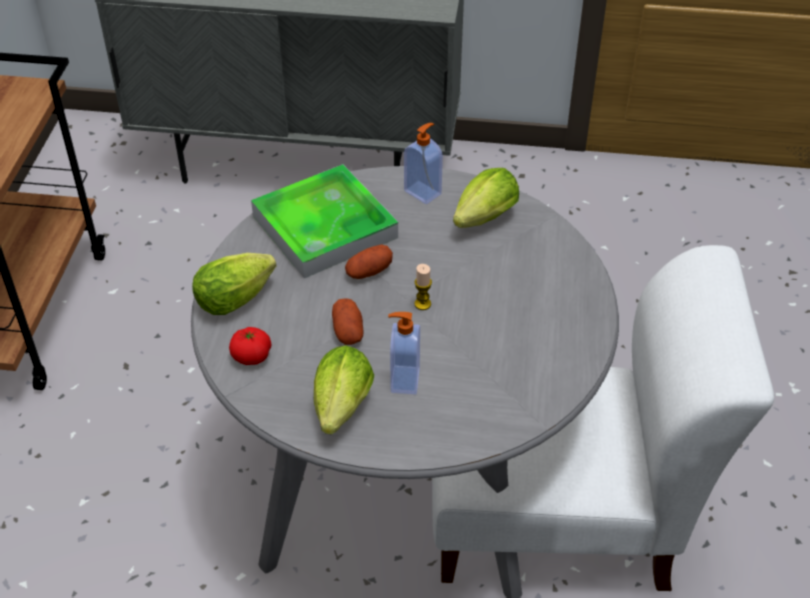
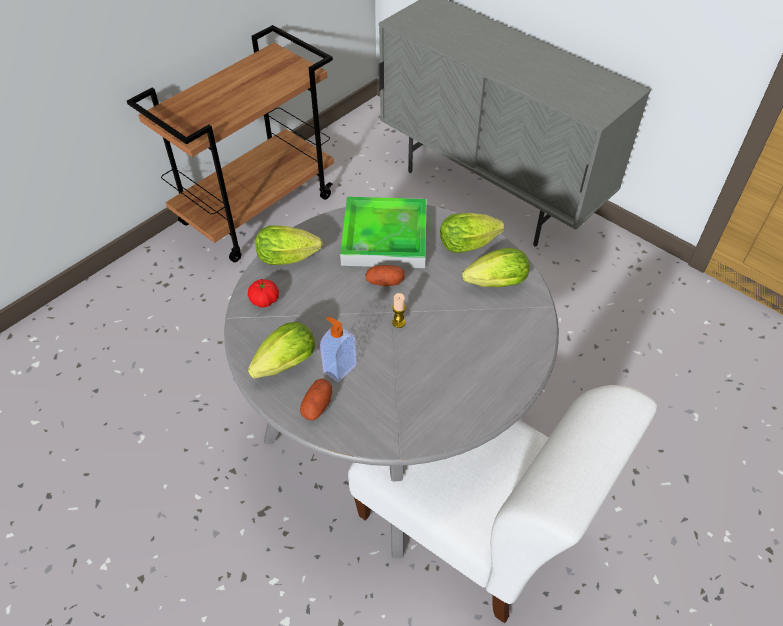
camera: 35 degrees right, 5 degrees up
(348, 331) = (335, 315): potato -> potato (317, 406)
(423, 192) = (471, 244): soap dispenser -> lettuce

